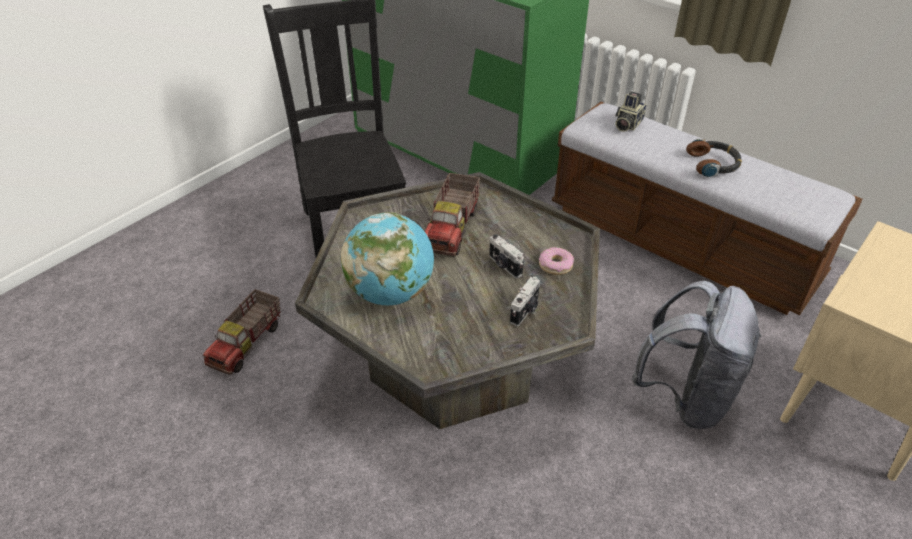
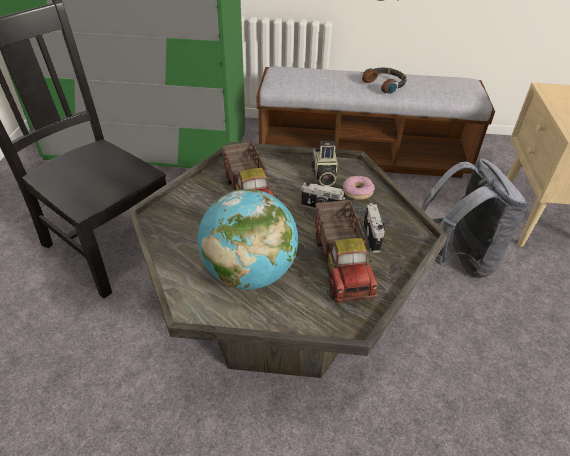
camera: 35 degrees left, 0 degrees up
(247, 344) = (77, 398): toy truck -> toy truck (342, 265)
(627, 124) = (303, 75): camera -> camera (323, 175)

